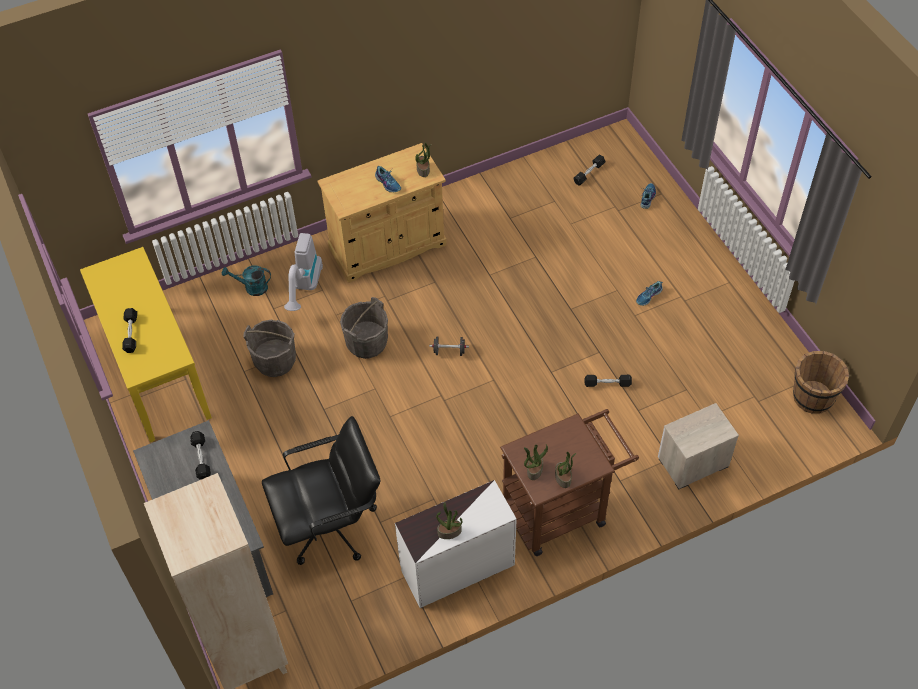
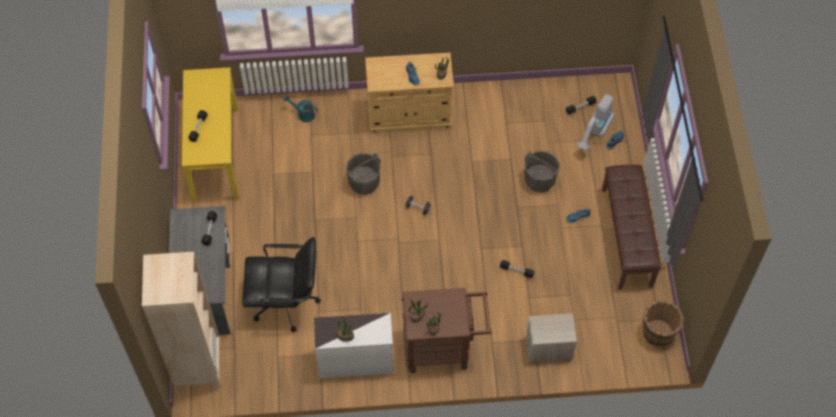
camera: 20 degrees right, 5 degrees up
(275, 361) = (297, 174): grey bucket -> grey bucket (539, 180)
(305, 288) = (339, 127): vacuum cleaner -> vacuum cleaner (595, 132)
(718, 299) = (627, 237): none -> brown bench

